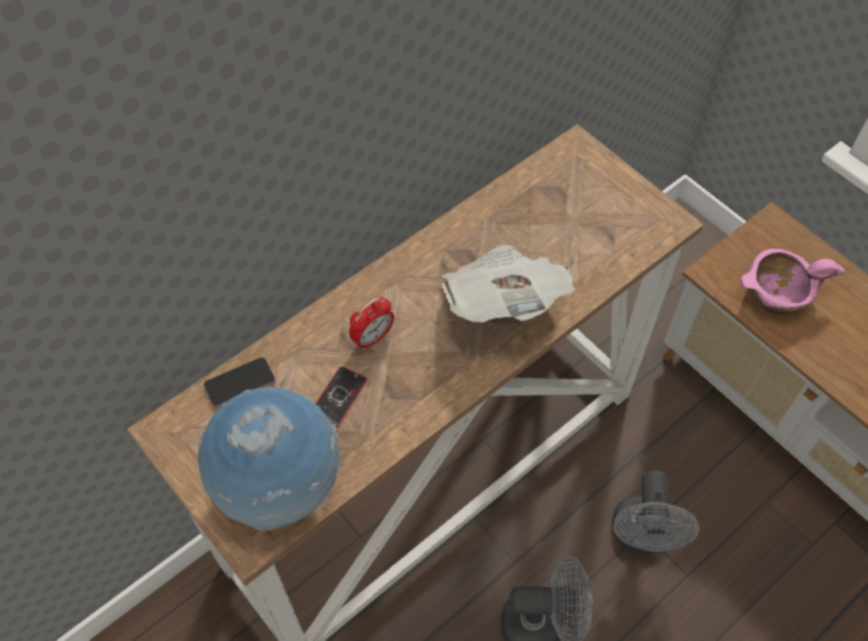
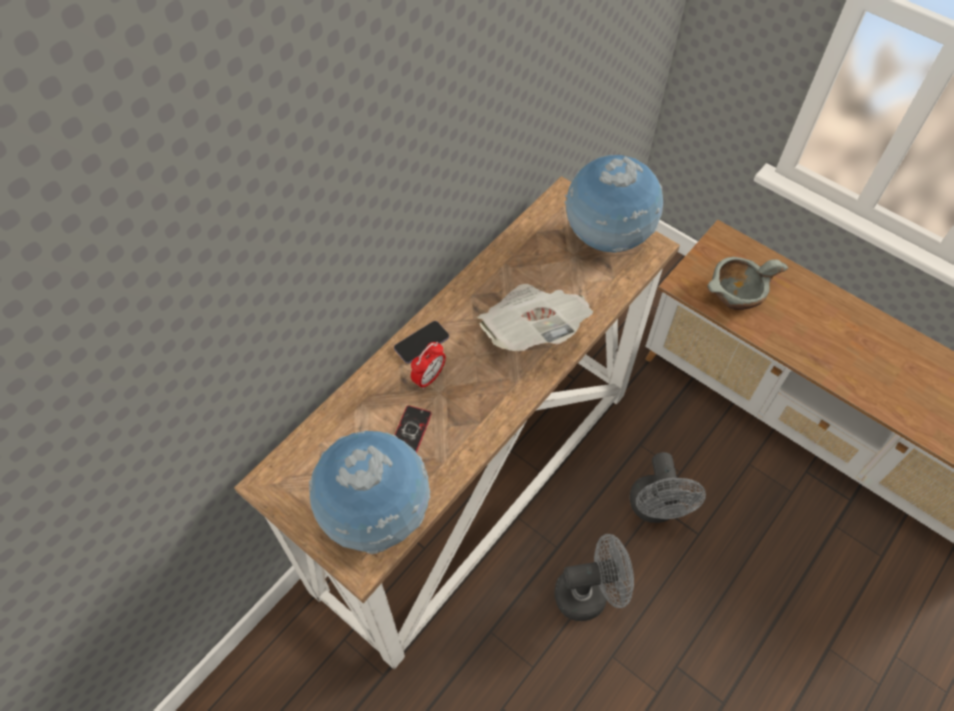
camera: 10 degrees left, 0 degrees up
(239, 383) = (324, 433): phone -> phone (421, 343)
(616, 205) = (607, 238): none -> globe
(777, 294) = (736, 294): pink bowl -> grey bowl

